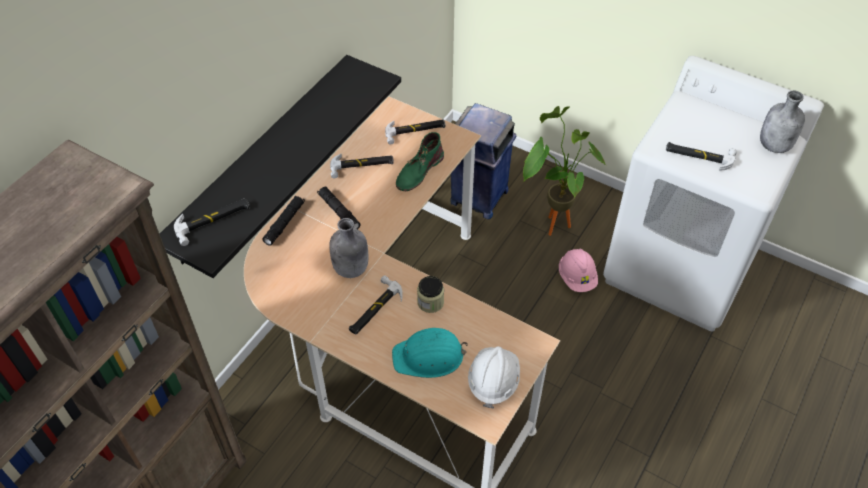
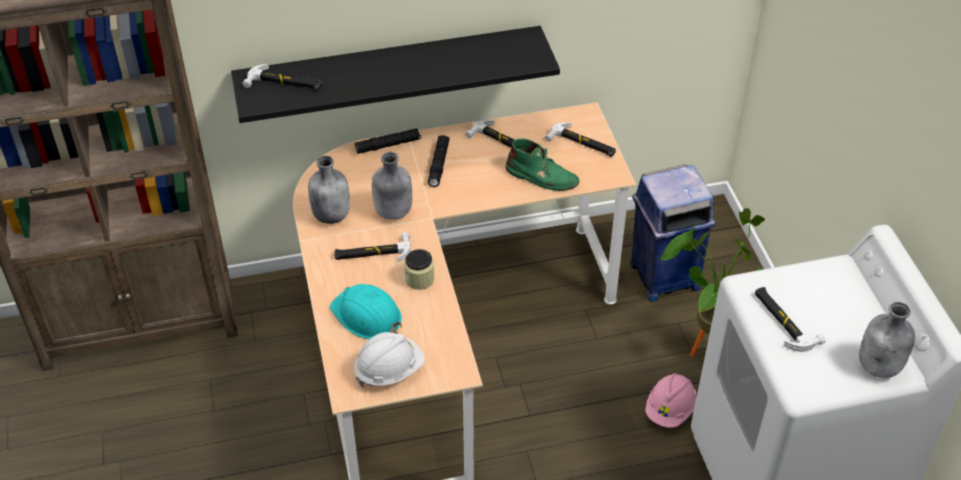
camera: 45 degrees right, 5 degrees down
(309, 304) = (331, 215): none -> grey bottle
(419, 171) = (542, 177): green boot -> green boot turned 150 degrees counterclockwise

